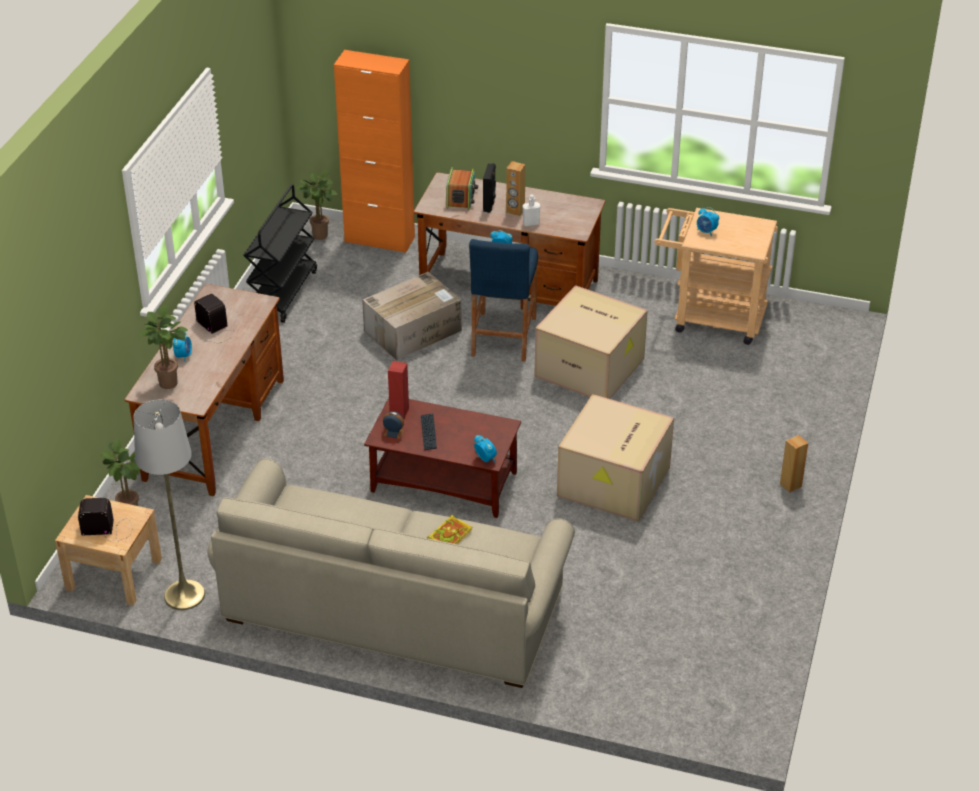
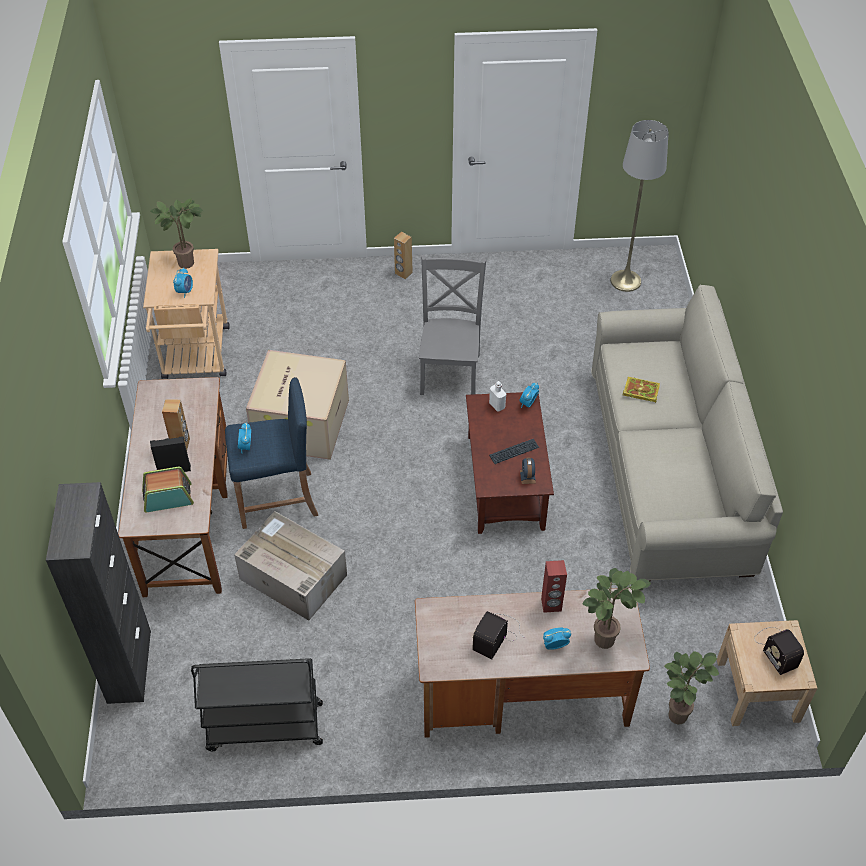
camera: 110 degrees left, 10 degrees up
(184, 595) = (746, 621): grey floor lamp -> grey floor lamp (625, 281)
(320, 237) = (138, 732): potted plant -> potted plant (189, 262)
(379, 239) = (129, 666): orange cabinet -> black cabinet
(399, 412) = (497, 482): red speaker -> red speaker (551, 605)
(531, 223) = (201, 426): white bottle -> white bottle (497, 405)
(614, 482) = (450, 371): cardboard box -> grey chair

